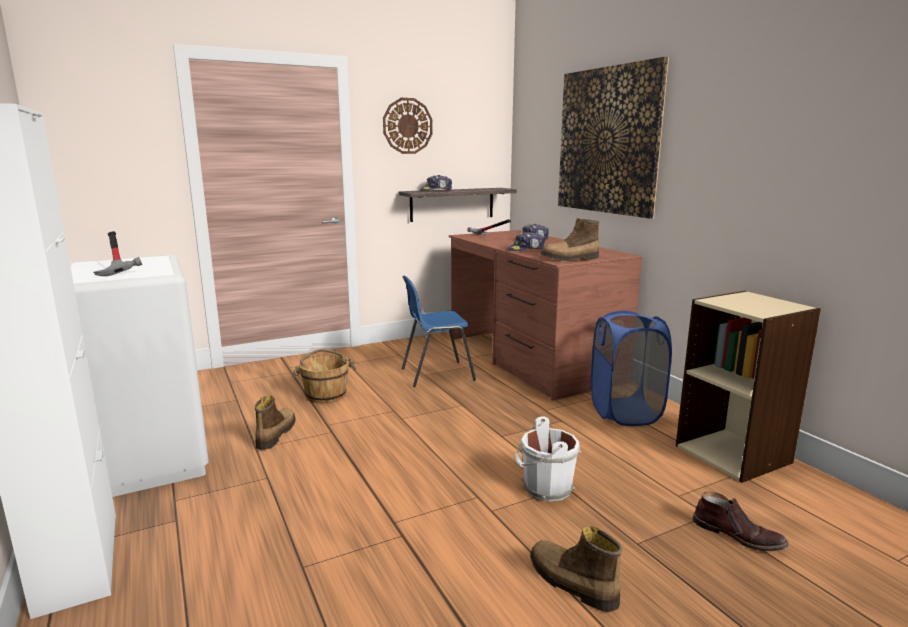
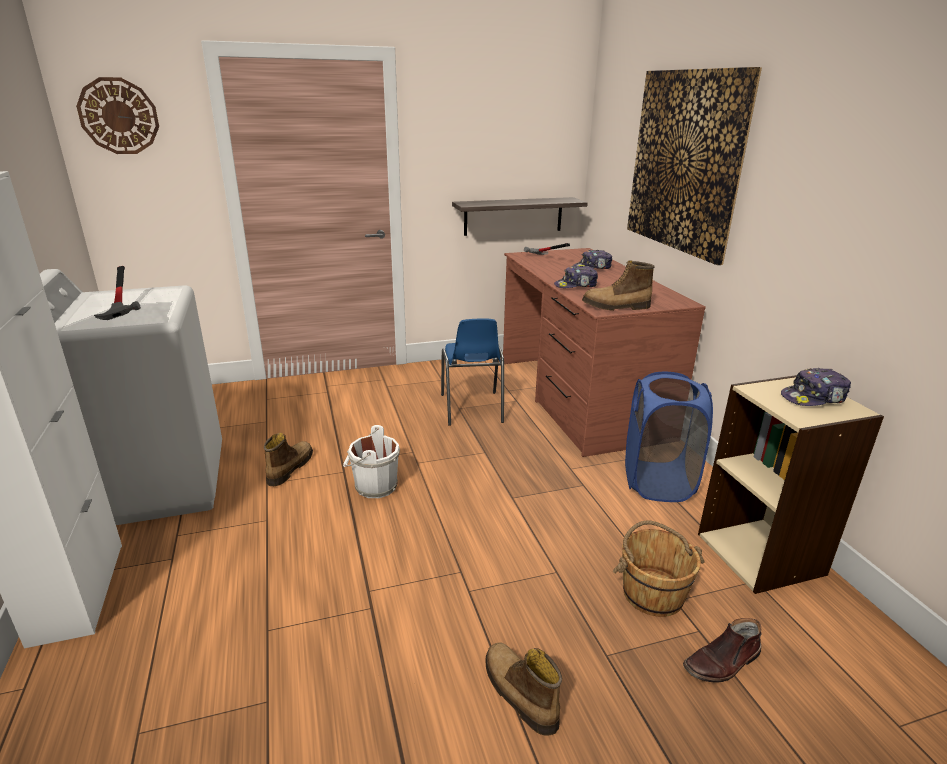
camera: 10 degrees right, 10 degrees up
(326, 394) = (352, 424): brown bucket -> brown bucket (652, 593)
(407, 126) = (464, 127): wall clock -> wall clock (119, 116)
(436, 190) = (493, 202): cap -> cap (814, 398)
(436, 374) = (471, 409): blue chair -> blue chair turned 90 degrees counterclockwise
(545, 488) = (534, 571): white bucket -> white bucket (374, 486)
(738, 535) = (722, 662): brown boot -> brown boot turned 105 degrees clockwise

